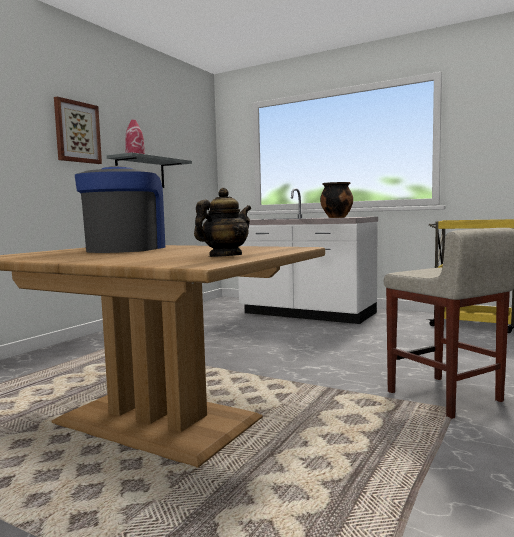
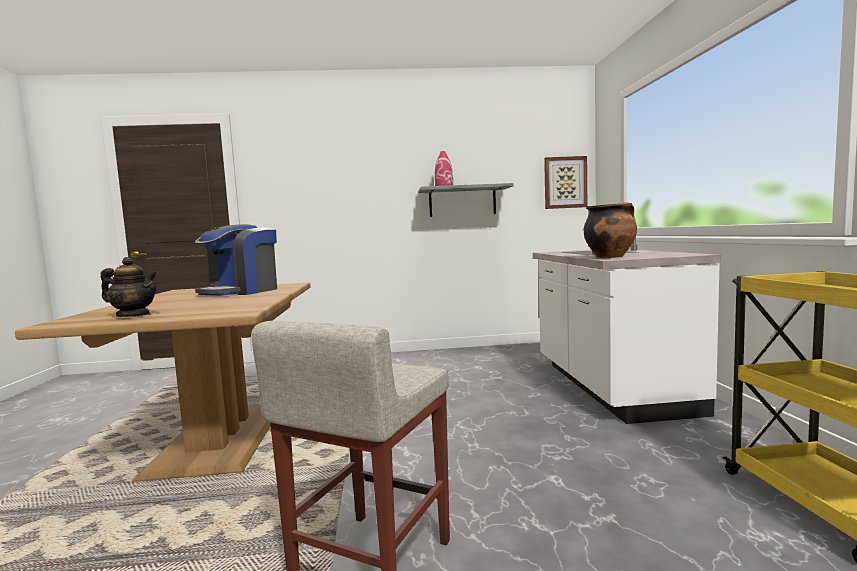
camera: 55 degrees right, 0 degrees up
(77, 132) = (385, 174): picture -> picture (565, 182)
(126, 249) = (241, 291): coffee machine -> coffee machine turned 150 degrees clockwise

